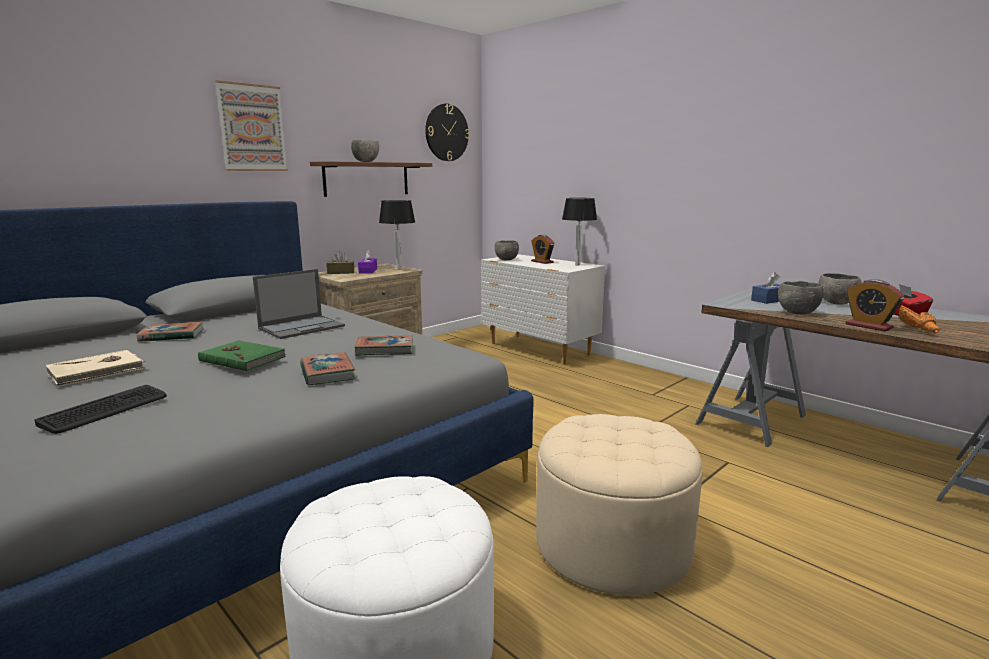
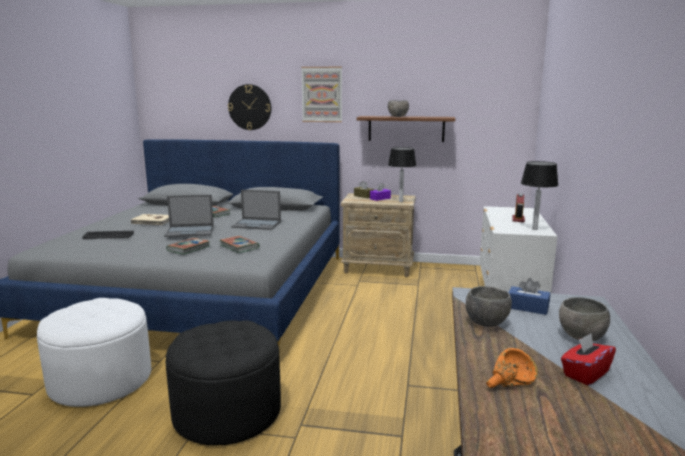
camera: 55 degrees right, 0 degrees up
(243, 358) = (190, 231): green book -> laptop
(446, 132) = (493, 90): wall clock -> wall clock (250, 107)
(506, 260) = (498, 211): grey bowl -> none
(612, 545) = (227, 412): beige ottoman -> black ottoman
(868, 326) = (482, 357): alarm clock -> none

